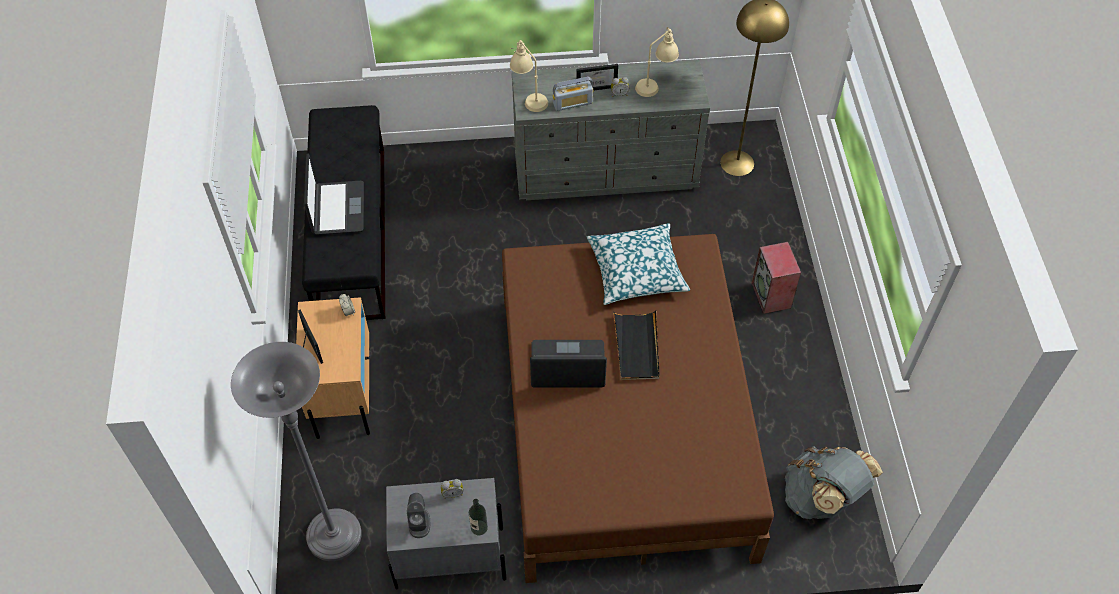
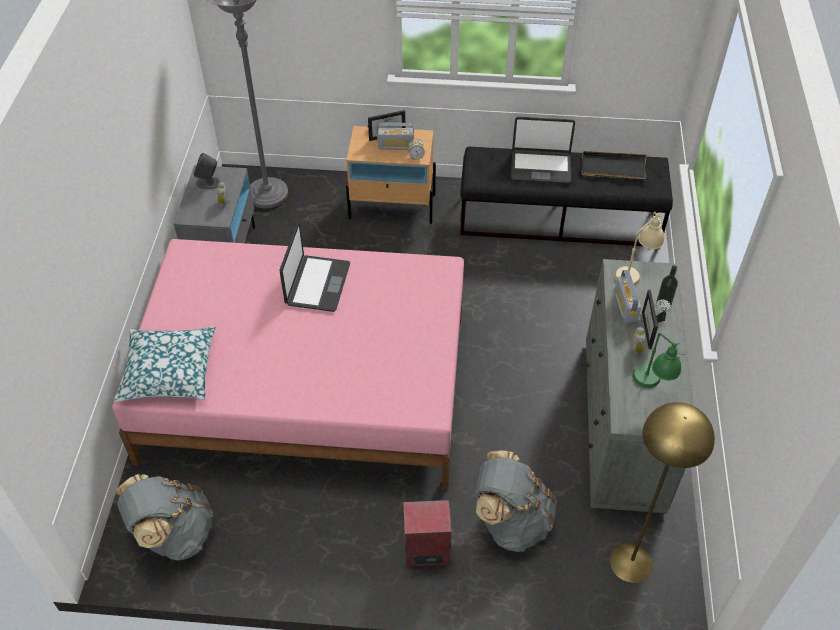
camera: 100 degrees right, 5 degrees down
(330, 334) = (395, 146): none -> radio
(479, 527) = (190, 214): bottle -> bottle (663, 305)
(622, 424) = (307, 385): brown bed -> pink bed
(636, 271) = (412, 352): pillow -> pillow (169, 371)
(637, 347) = (322, 337): black tray -> black tray (613, 168)
(655, 84) = (652, 386): beige table lamp -> green table lamp
(724, 240) = (511, 521): none -> grey backpack

